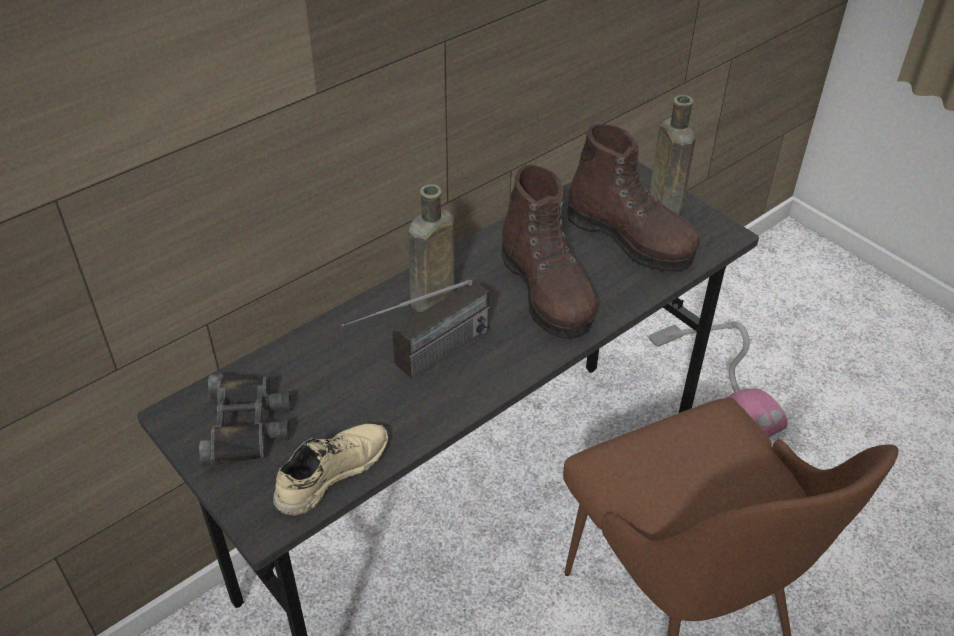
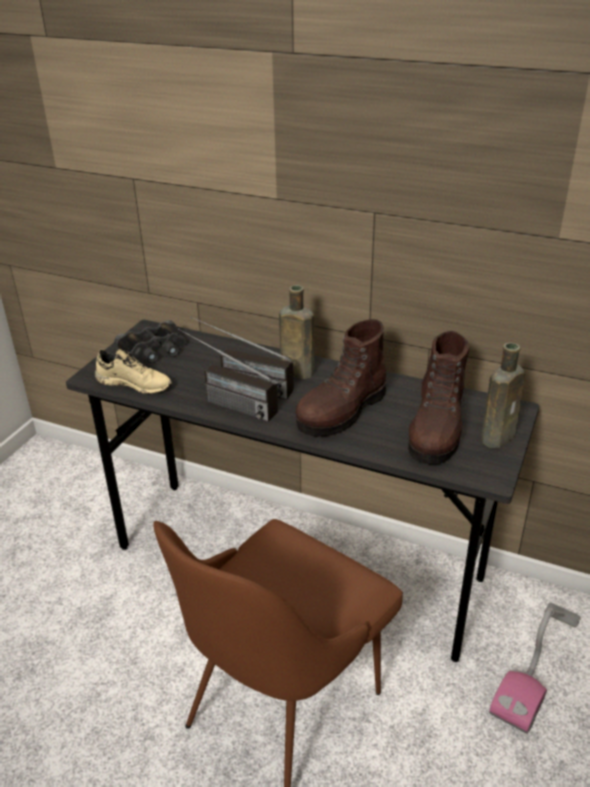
camera: 65 degrees right, 10 degrees down
(454, 389) = (224, 403): none -> radio

